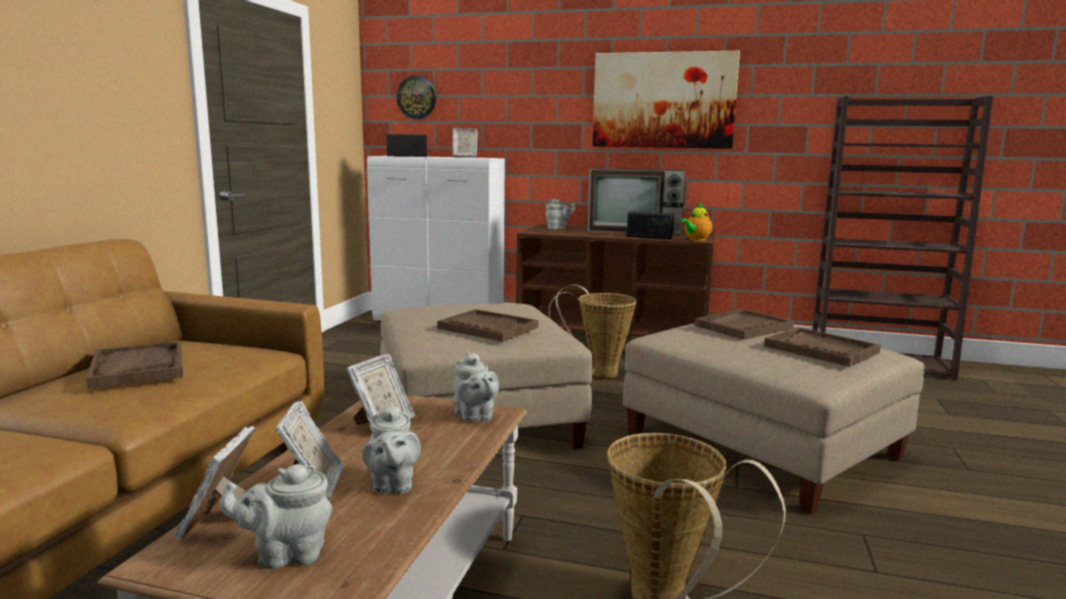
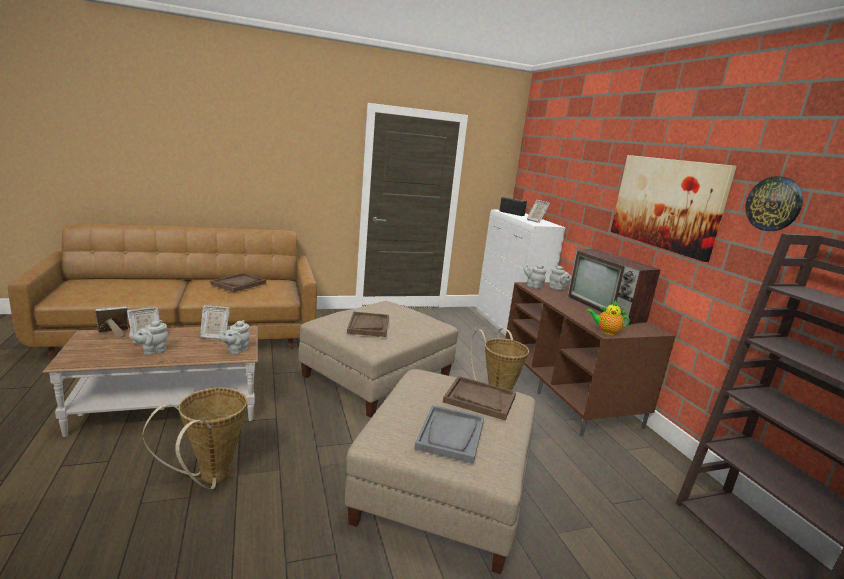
camera: 55 degrees right, 5 degrees up
(286, 554) = (92, 348): grey teapot -> grey teapot (533, 286)
(416, 97) = (536, 174): wall clock -> wall clock (774, 204)
(649, 237) = (582, 316): radio -> none
(821, 349) = (450, 435): brown tray -> grey tray

